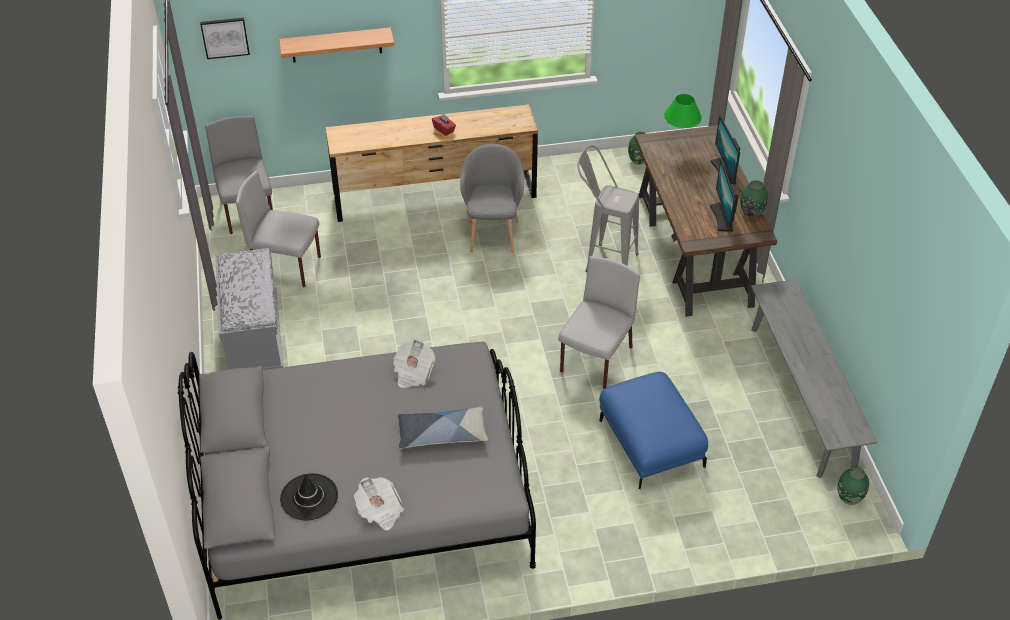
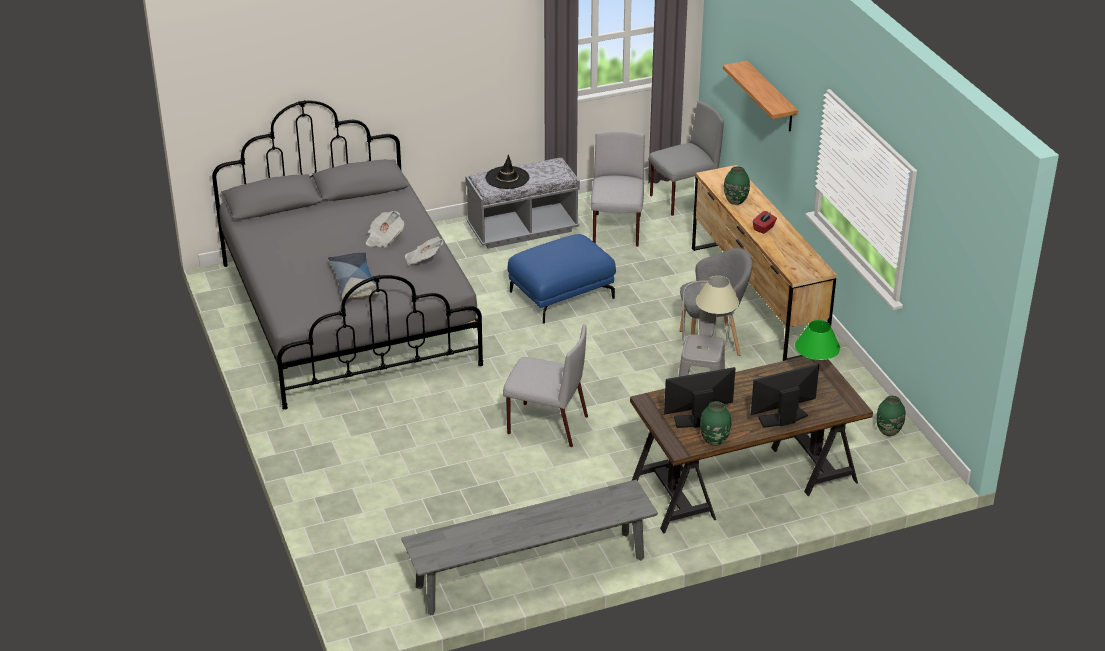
camera: 80 degrees right, 10 degrees down
(225, 37) = (726, 32): picture -> none
(309, 497) = (279, 231): black hat -> black hat (507, 178)
(380, 511) = (268, 264): newspaper -> newspaper (384, 239)
(604, 189) = (714, 337): none -> beige table lamp
(649, 444) = (440, 467): blue ottoman -> blue ottoman (561, 294)
(849, 498) = (392, 609): green vase -> green vase (735, 201)

